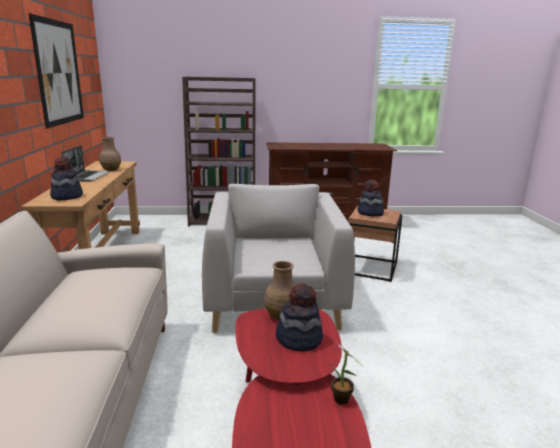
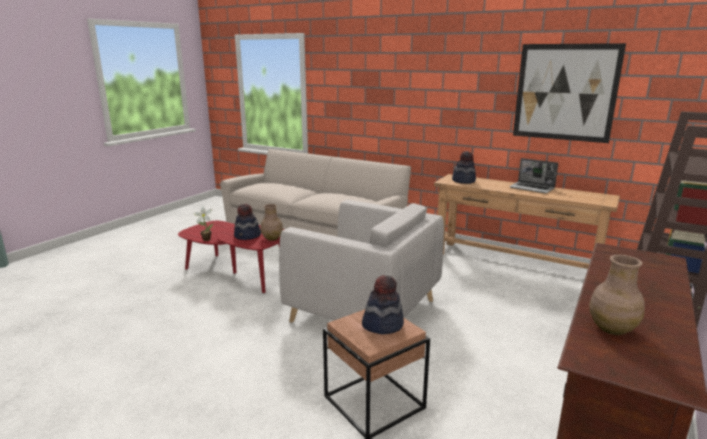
camera: 125 degrees right, 0 degrees up
(111, 169) = (564, 196): brown vase -> brown vase (611, 328)

